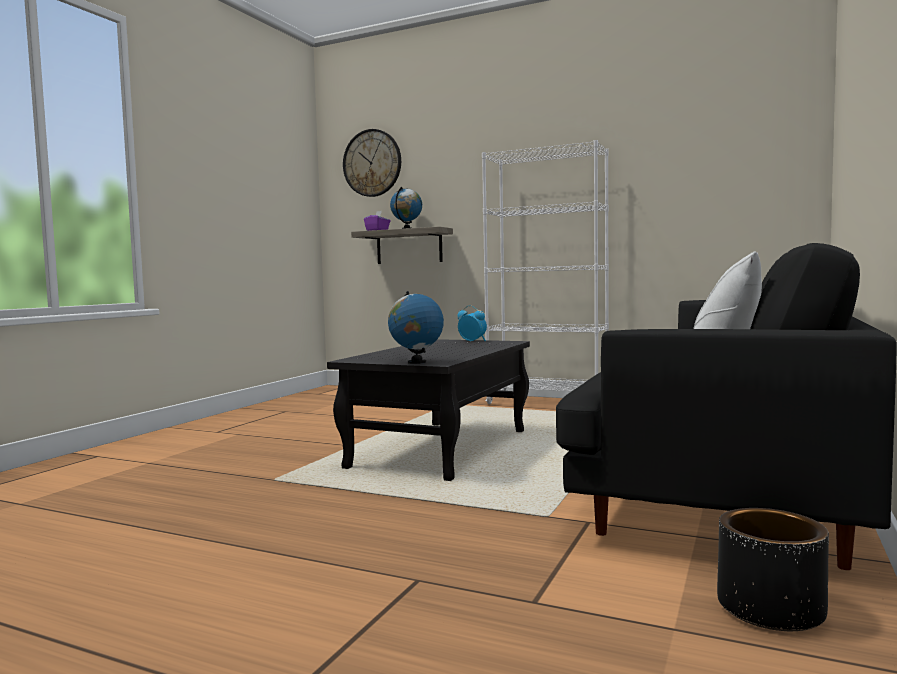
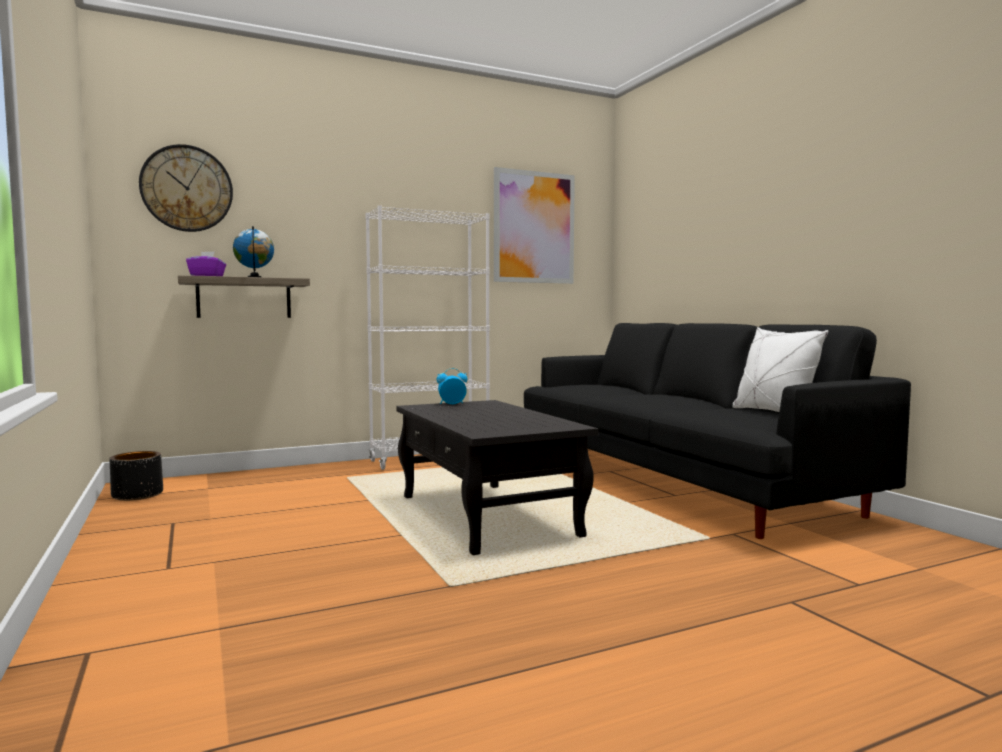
camera: 50 degrees left, 0 degrees up
(416, 362) = (554, 428): globe -> none
(698, 144) = (534, 227): none -> picture
(771, 609) = (908, 545): black planter -> black planter (137, 495)

